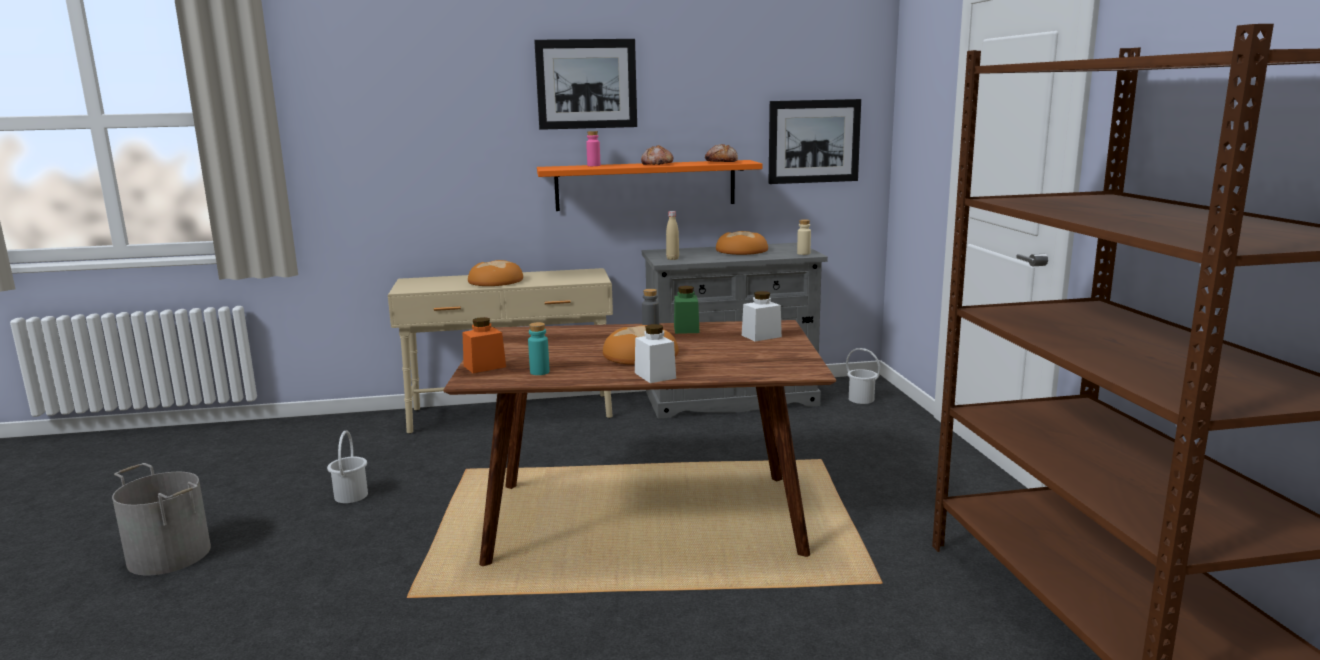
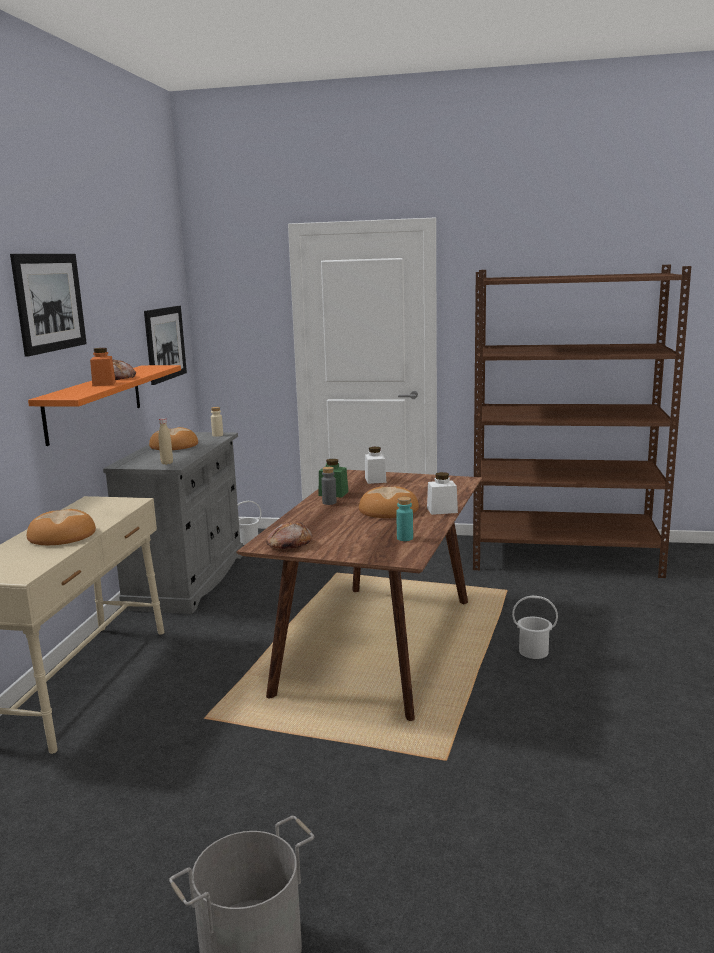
camera: 70 degrees left, 0 degrees up
(351, 495) = (200, 796): white bucket -> white bucket (533, 651)
(484, 366) = (371, 554): orange jar -> orange jar (104, 383)
(593, 165) = (78, 388): pink bottle -> none
(721, 162) = (148, 369): bread -> bread (289, 544)

